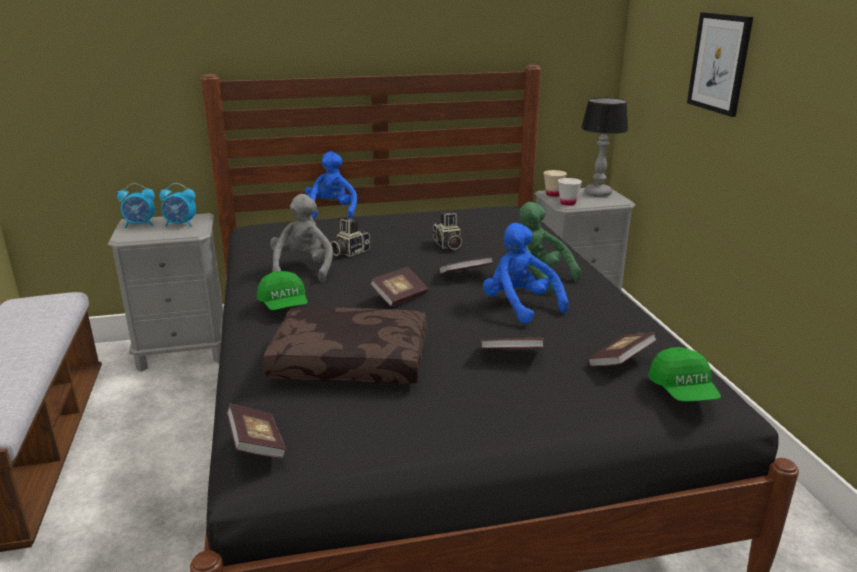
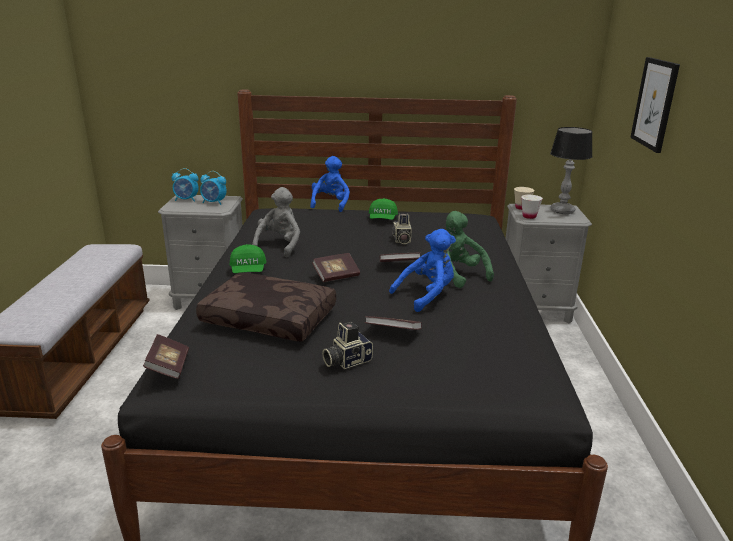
camera: 15 degrees right, 0 degrees up
(349, 252) = (321, 237): camera -> camera (346, 360)
(519, 306) = (427, 295): blue plush toy -> blue plush toy turned 75 degrees clockwise
(620, 362) = (480, 351): book -> none
(683, 391) = (517, 383): green cap -> green cap (382, 219)

